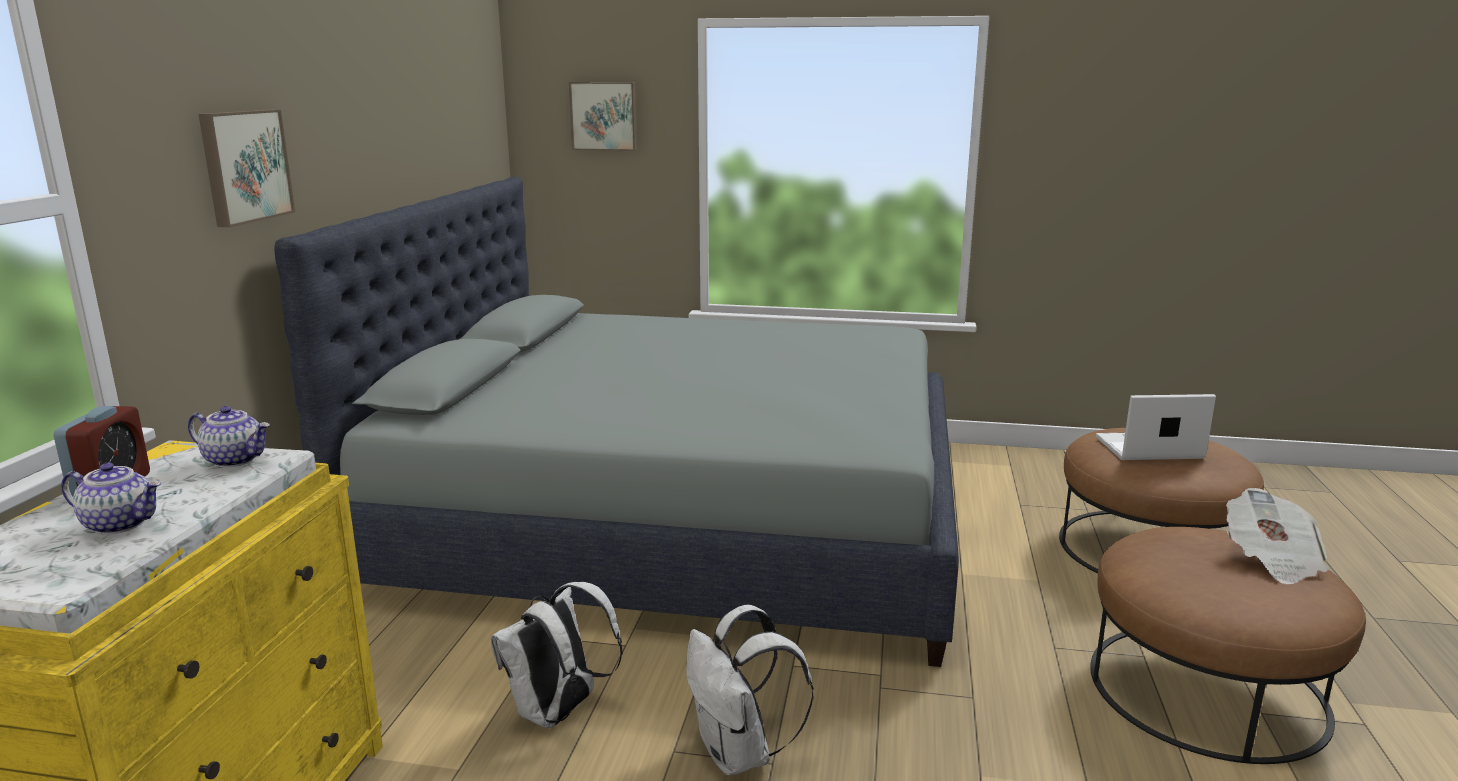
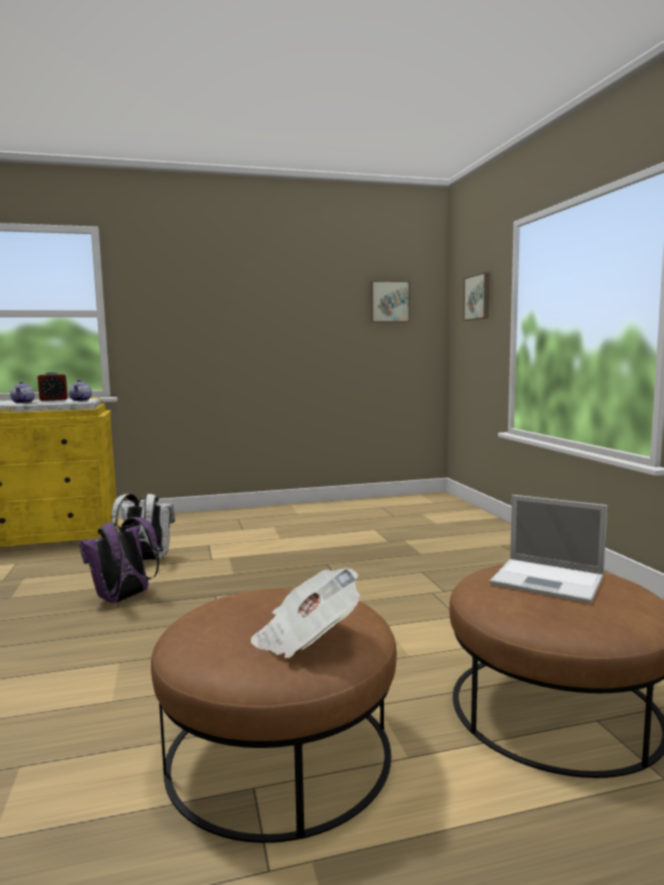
camera: 65 degrees right, 10 degrees down
(244, 166) = (196, 310): picture -> picture (389, 301)
(678, 516) = (365, 541): grey bed -> none
(739, 754) = (123, 598): white backpack -> purple backpack
(1146, 448) = (549, 581): laptop -> laptop turned 150 degrees clockwise

